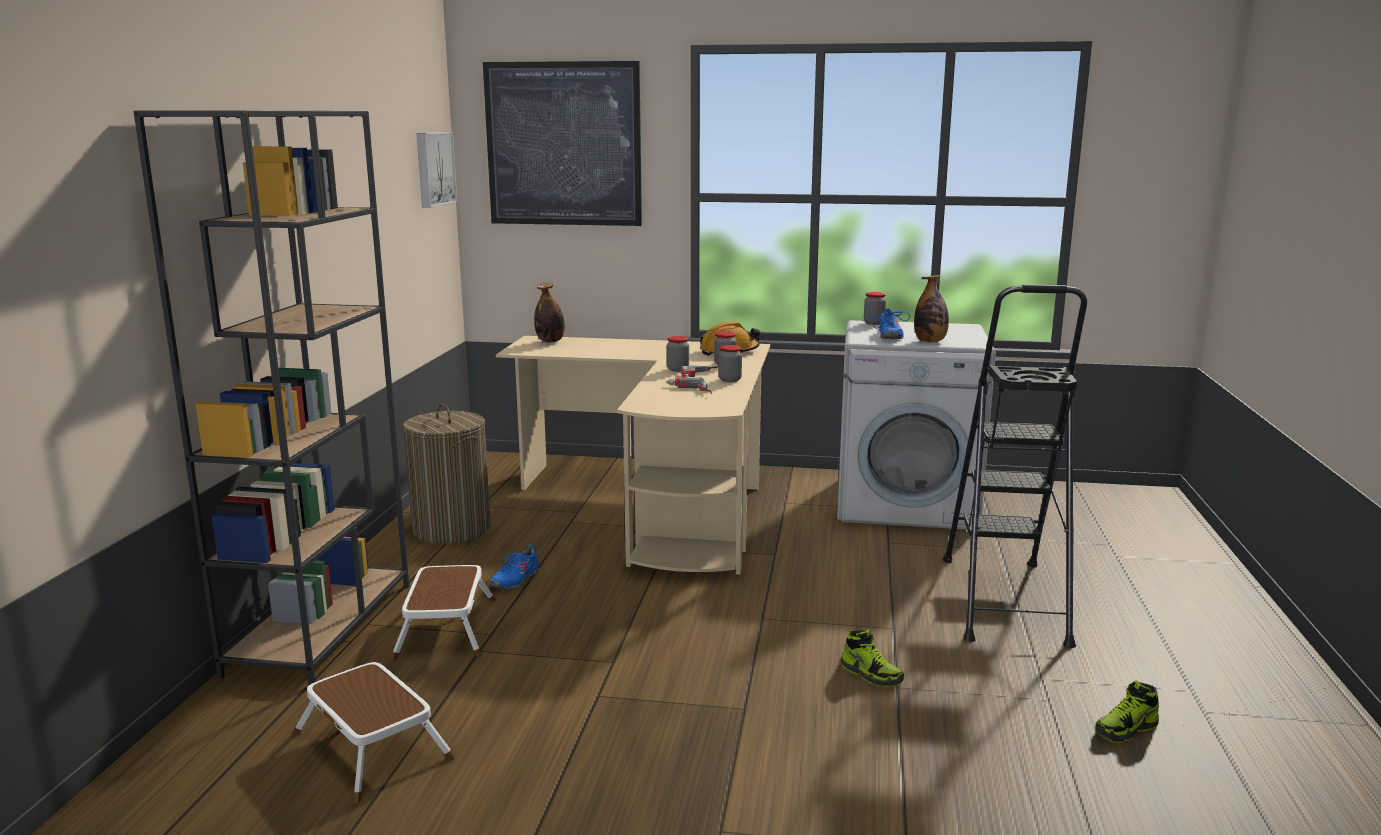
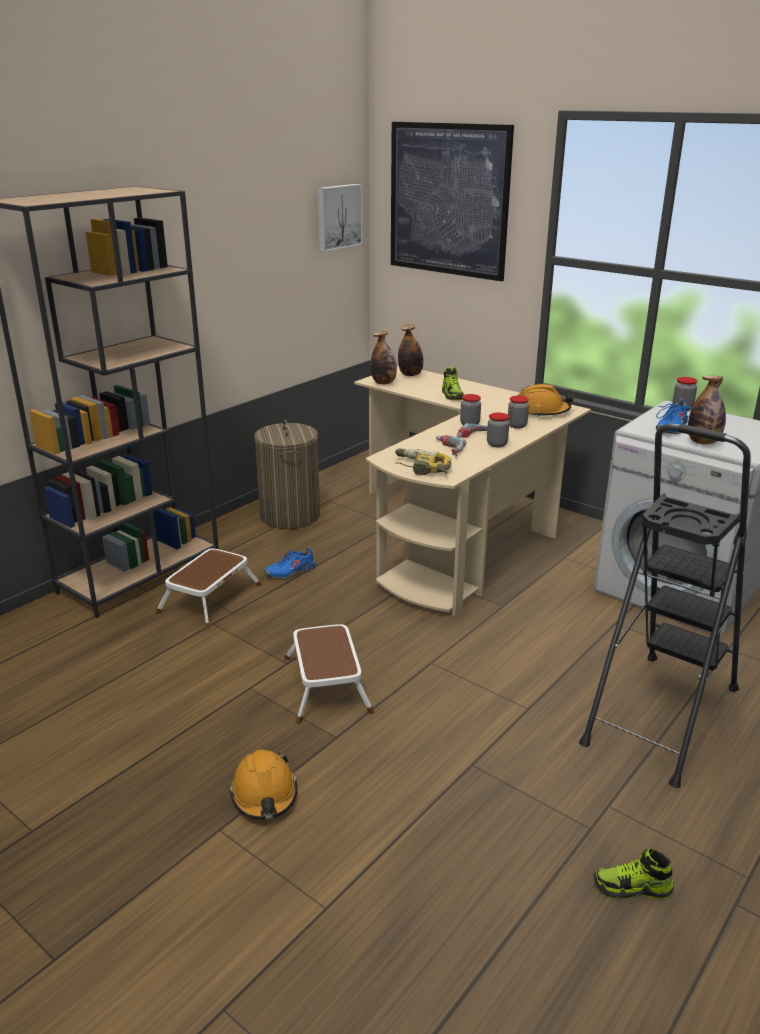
camera: 30 degrees right, 10 degrees up
(371, 746) = (86, 674): brown step ladder -> brown step ladder (326, 684)
(532, 351) = (384, 383): none -> bottle
(688, 408) = (420, 468): none -> power drill
(730, 782) = (264, 794): none -> orange hard hat
(871, 674) = (463, 745): shoe -> shoe (452, 396)

